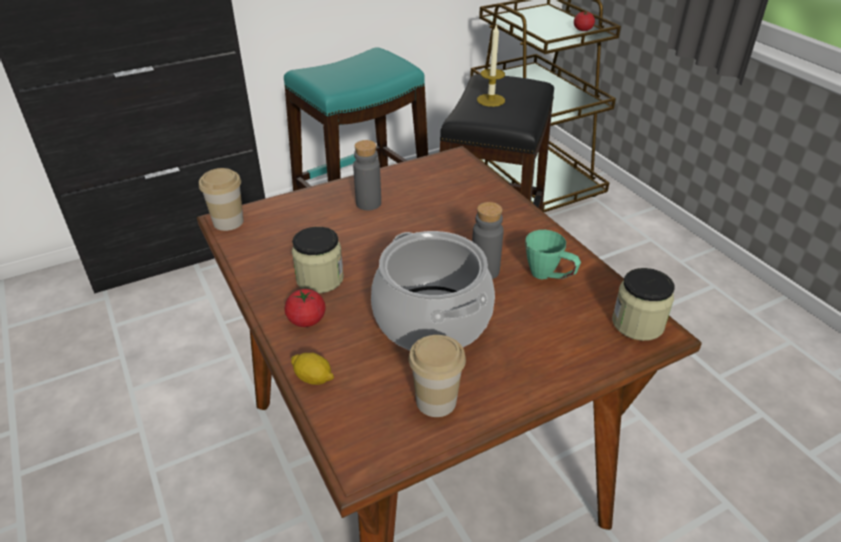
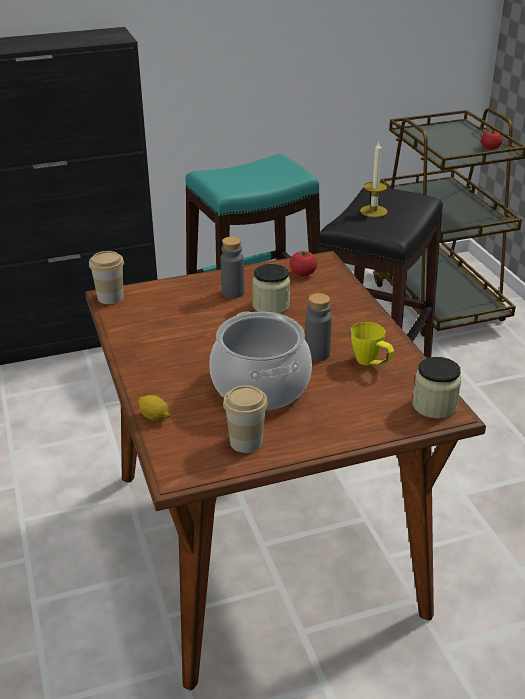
camera: 10 degrees right, 5 degrees down
(306, 320) = (158, 376): tomato -> tomato (303, 273)
(320, 279) = (176, 347): jar -> jar (271, 306)
(549, 277) = (371, 364): green mug -> yellow mug

